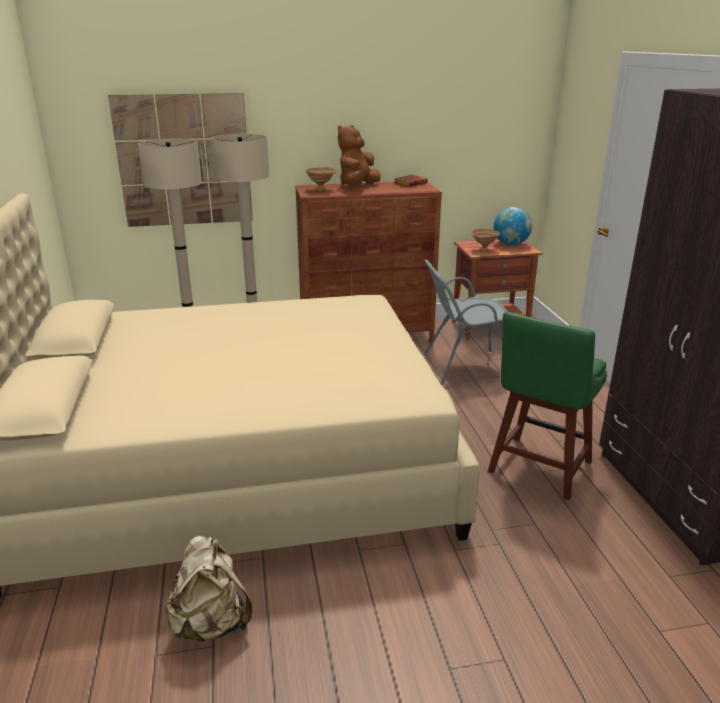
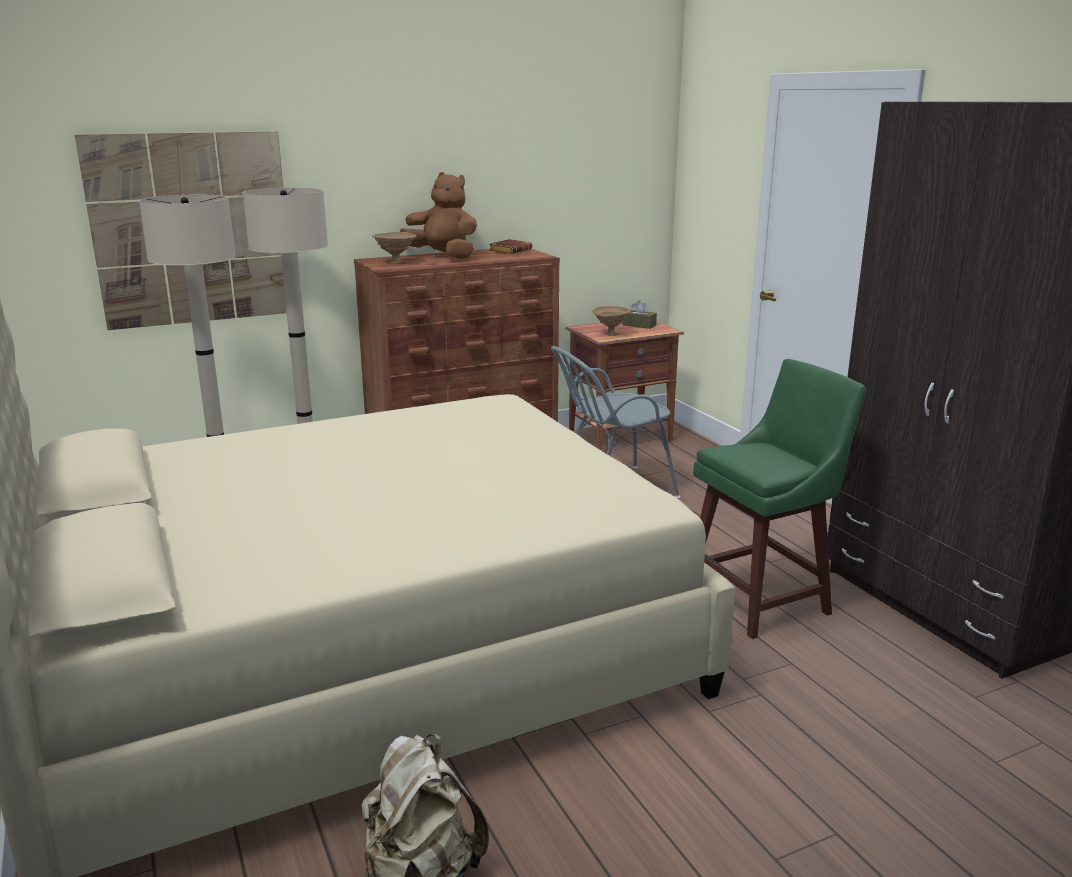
camera: 15 degrees left, 5 degrees down
(358, 186) = (443, 256): brown plush toy -> brown plush toy turned 105 degrees clockwise
(511, 244) = (639, 325): globe -> brown tissue box
(537, 469) = (762, 598): green chair -> green chair turned 135 degrees counterclockwise

